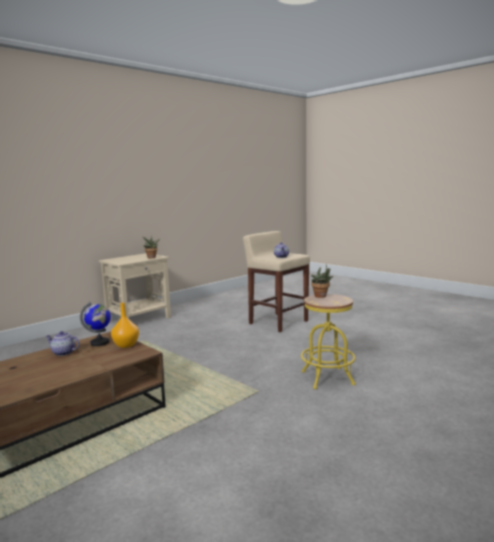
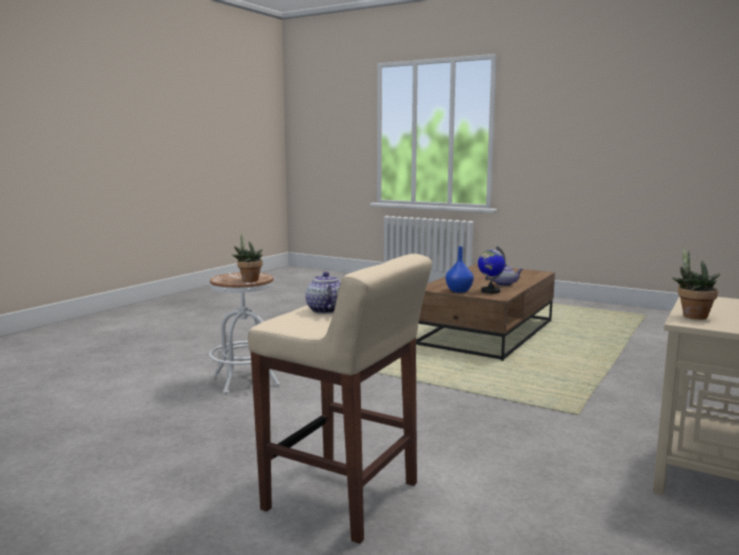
camera: 165 degrees right, 0 degrees up
(126, 345) = (458, 291): orange vase -> blue vase
(327, 378) = (246, 381): yellow stool -> white stool

